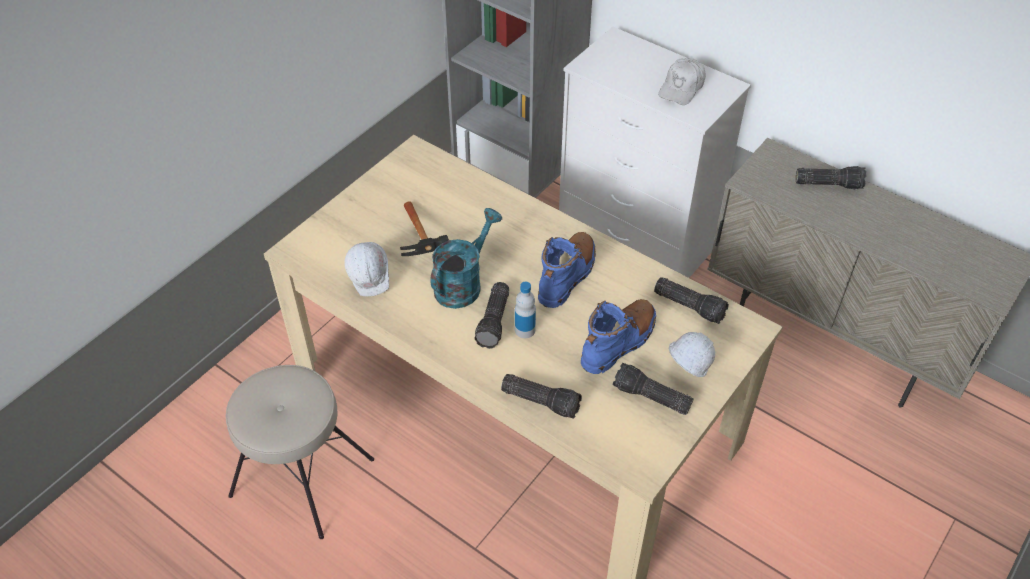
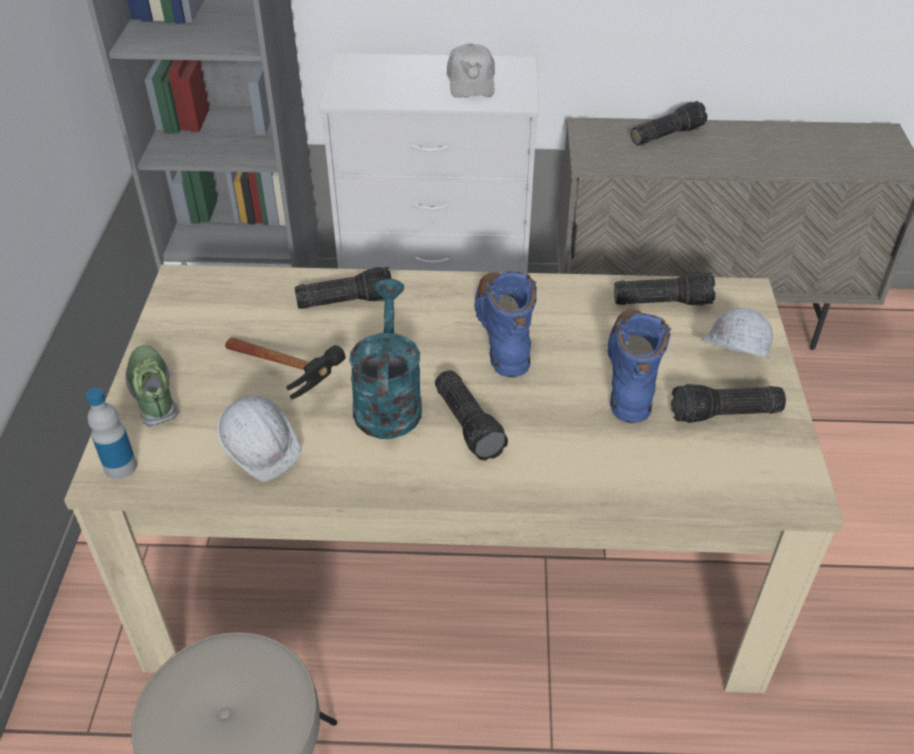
camera: 35 degrees left, 5 degrees down
(348, 215) = (154, 392): none -> shoe
(525, 330) = (515, 415): bottle -> bottle (120, 467)
(541, 400) = (614, 484): flashlight -> flashlight (346, 300)

